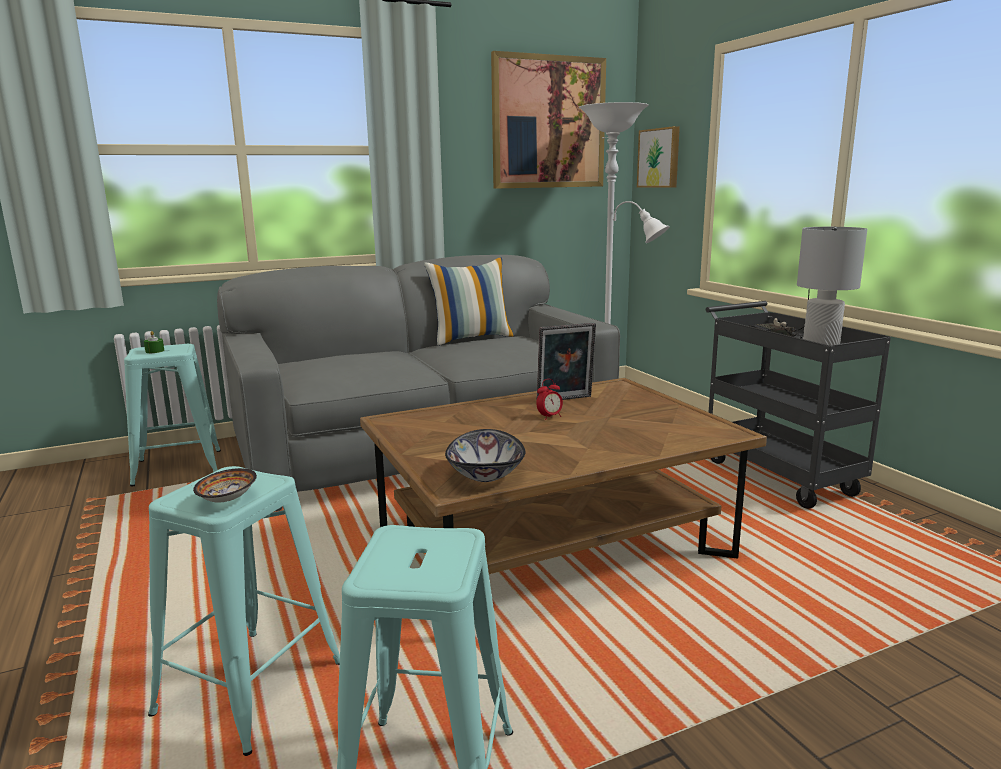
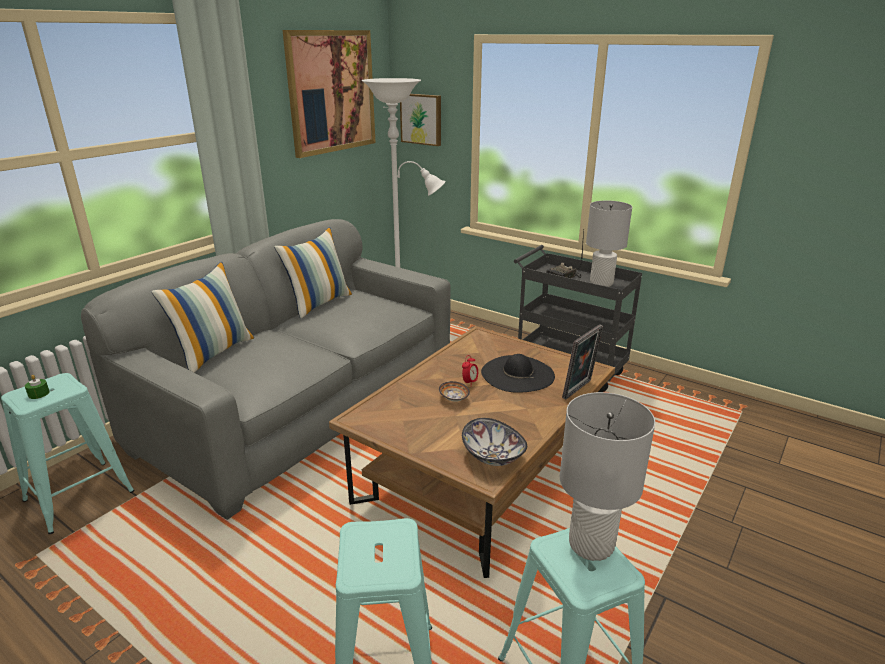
camera: 30 degrees left, 10 degrees up
(229, 499) = (397, 559): bowl -> bowl (454, 398)
(327, 355) = (214, 352): none -> pillow
(441, 549) = (591, 548): none -> grey table lamp
(565, 400) = (461, 360): picture frame -> picture frame (579, 390)
(619, 420) = (517, 374): none -> black hat

